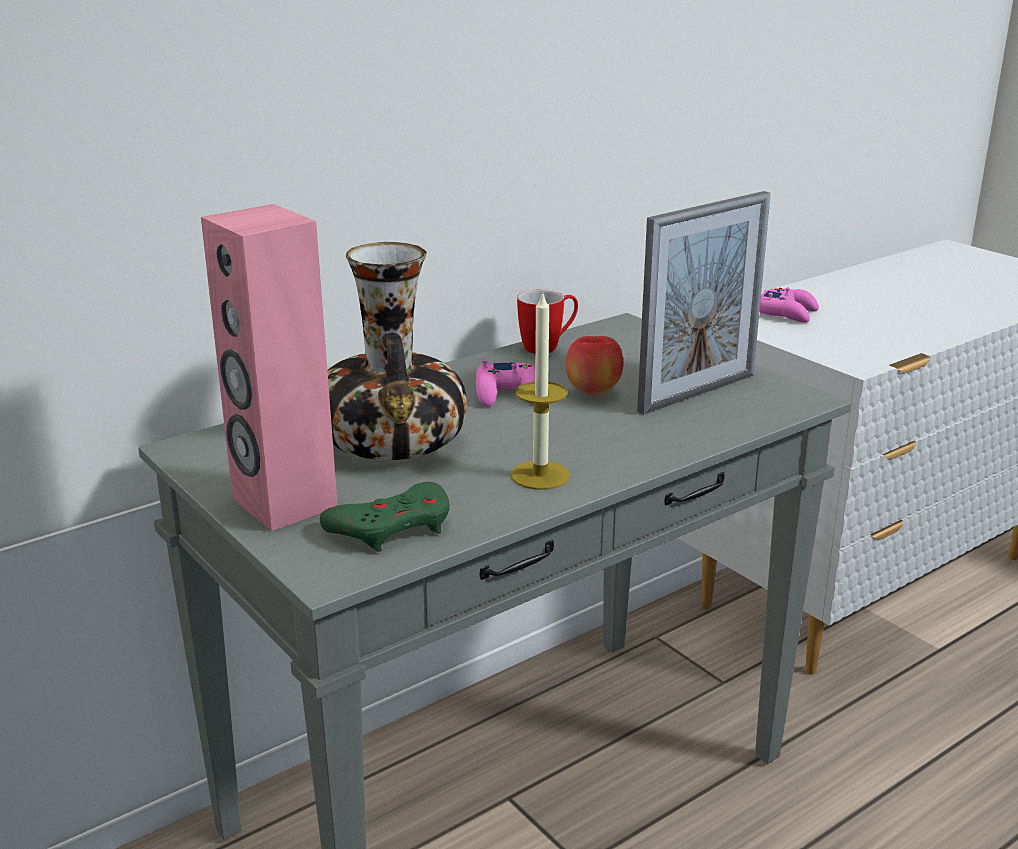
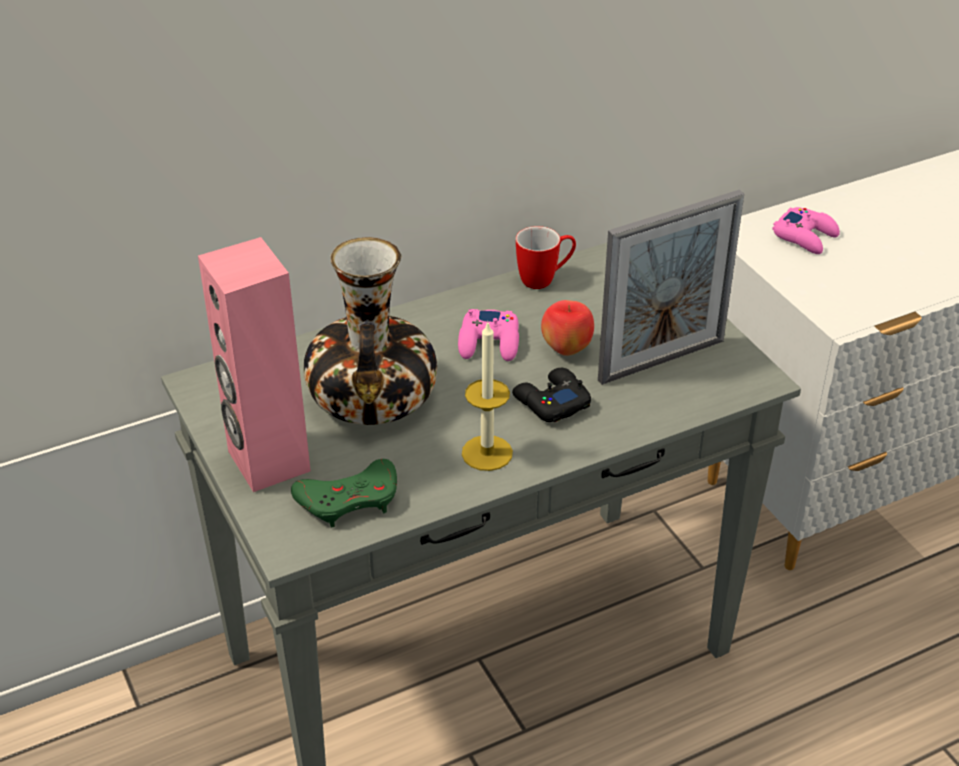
camera: 10 degrees right, 15 degrees up
(594, 431) = (551, 402): none -> black game controller

